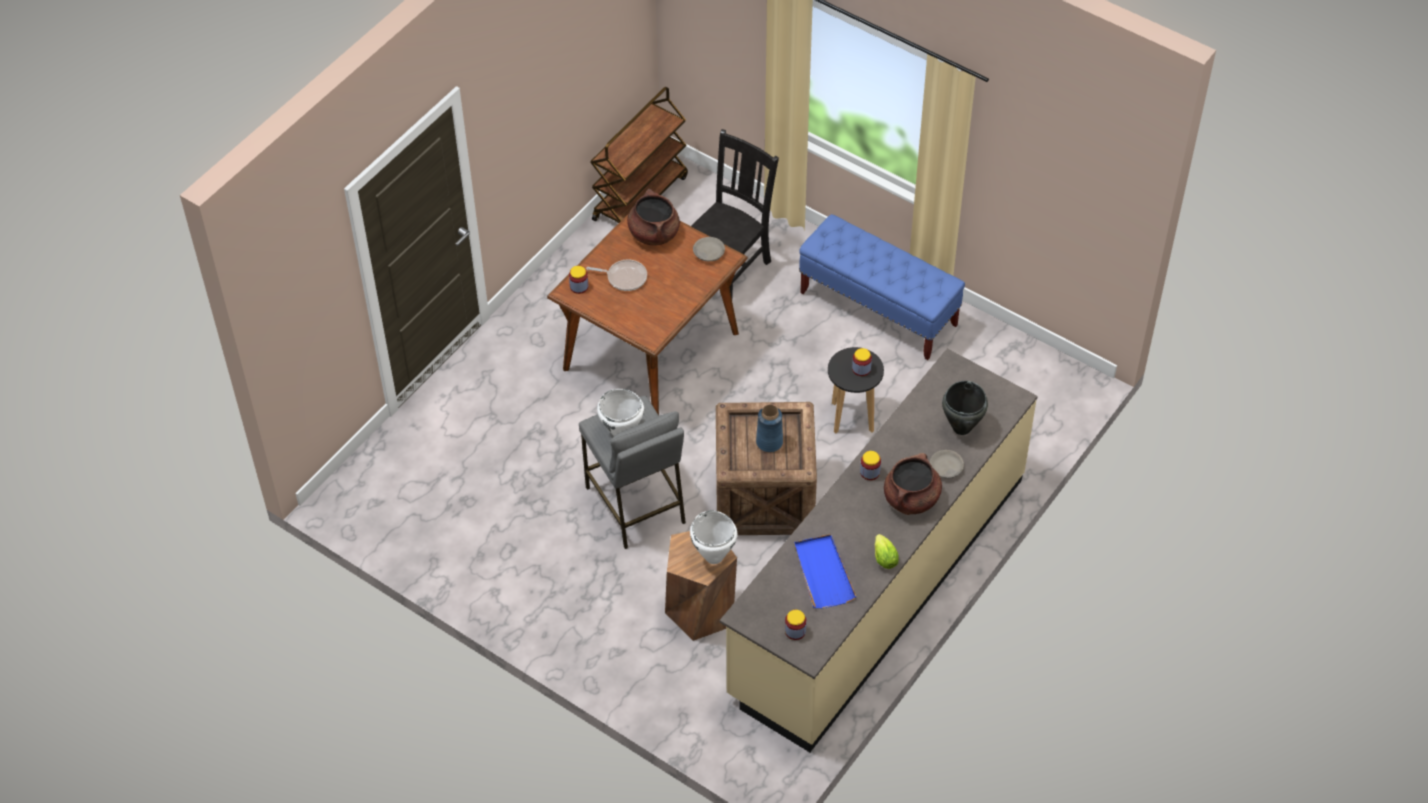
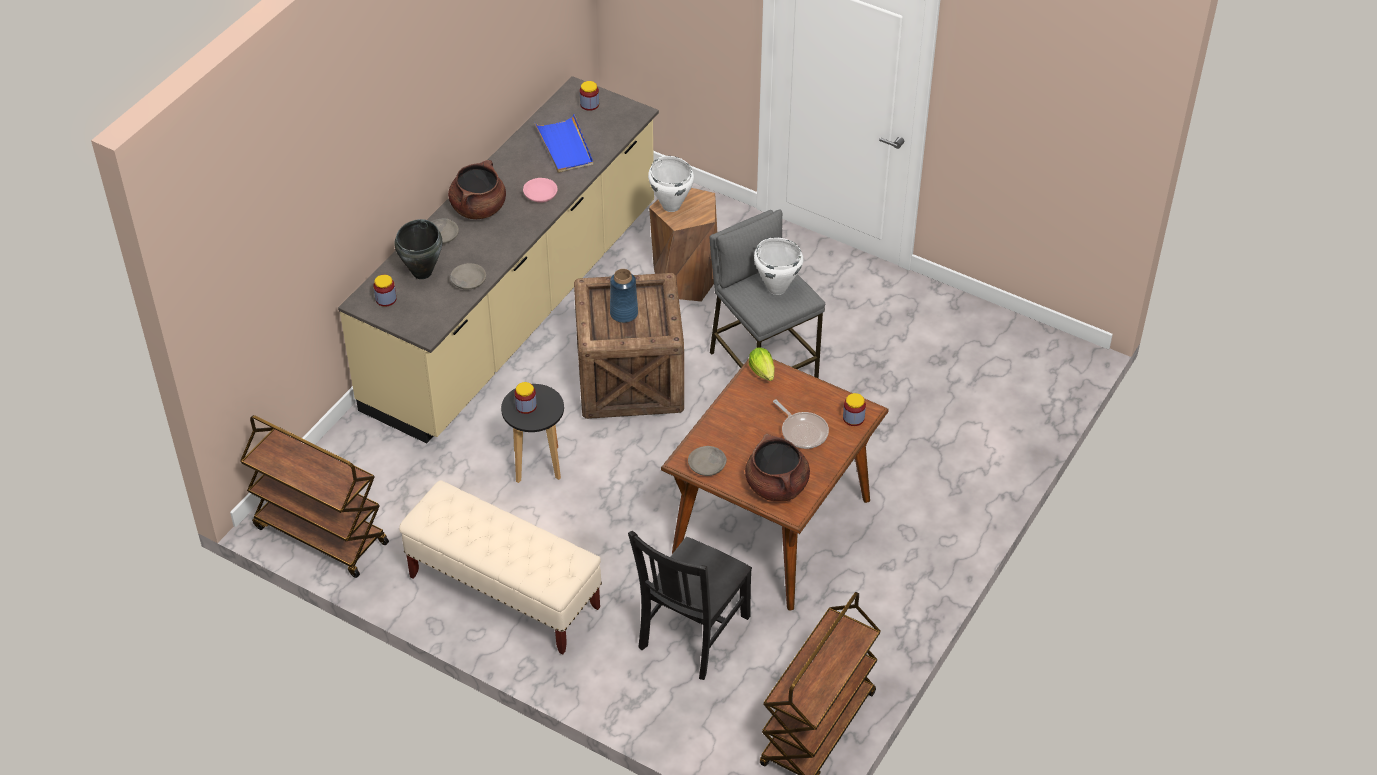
camera: 175 degrees right, 5 degrees down
(624, 277) = (803, 431): frying pan -> frying pan turned 135 degrees counterclockwise
(849, 512) = (540, 194): none -> pink bowl
(870, 472) = (519, 228): jar -> jar (386, 299)
(878, 309) = (504, 592): blue bench -> beige bench
(884, 557) = (507, 161): lettuce -> lettuce (763, 373)
(917, 415) = (468, 281): none -> grey bowl
(1038, 365) = (320, 535): none -> brown cart

